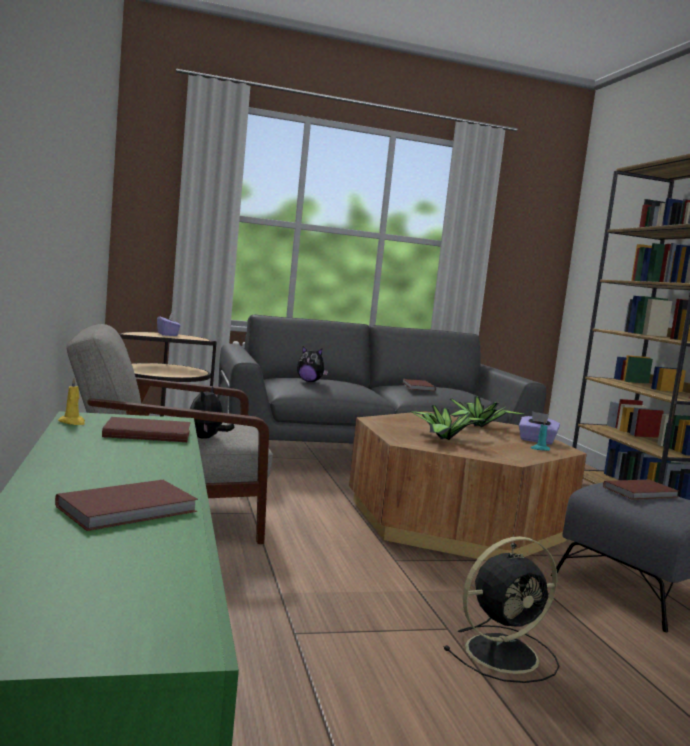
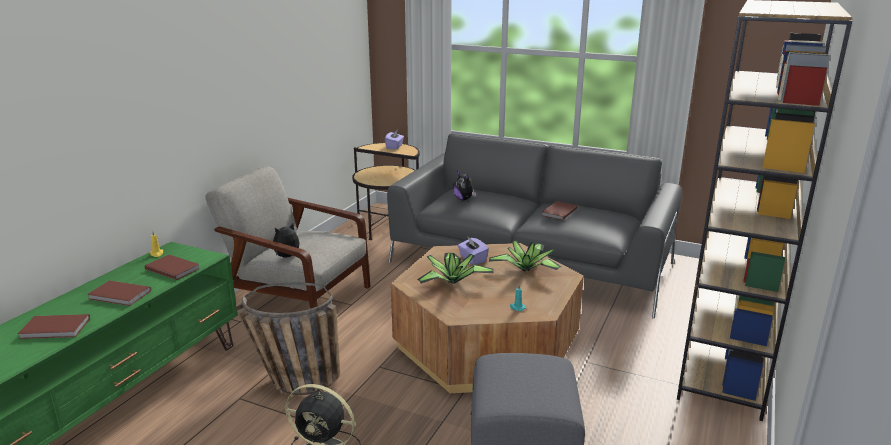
camera: 40 degrees right, 15 degrees up
(328, 599) = (290, 383): none -> basket
(536, 441) = (541, 297): purple tissue box -> purple tissue box (472, 259)
(642, 493) = (520, 373): brown book -> brown book (119, 295)

